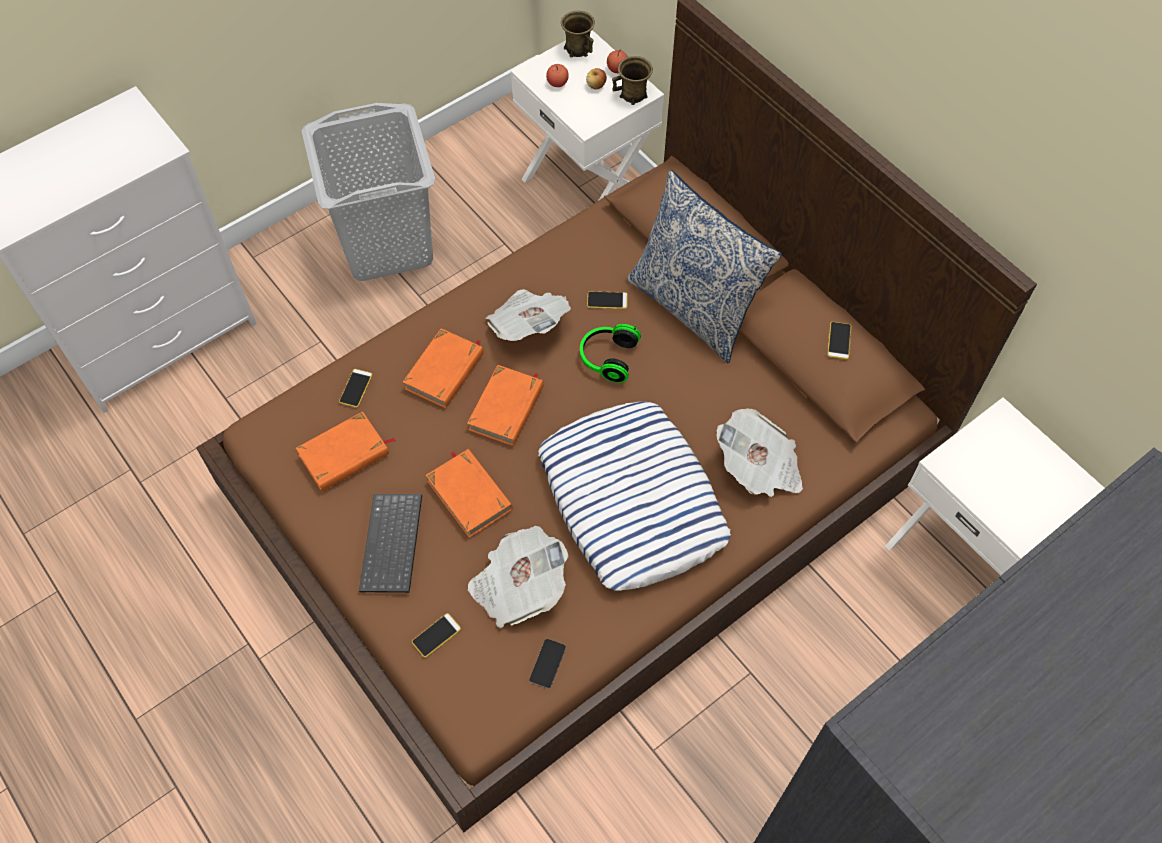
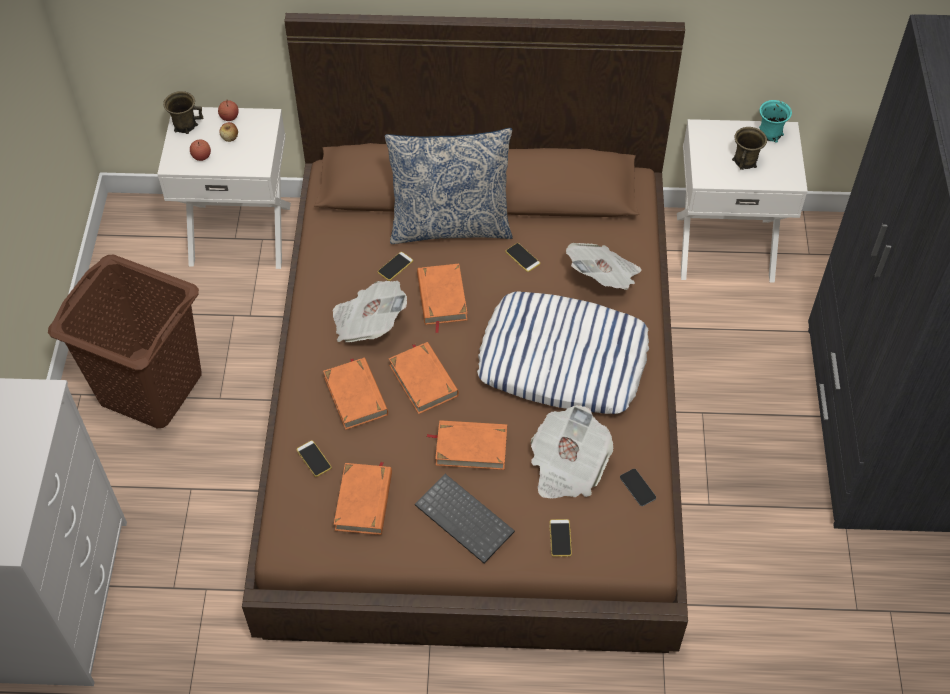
camera: 50 degrees left, 5 degrees down
(388, 244) = (150, 387): grey laundry basket -> brown laundry basket
(607, 358) = (441, 298): headphones -> orange book
(633, 95) = (262, 124): brown mug -> brown mug (745, 161)
(839, 341) = (568, 164): phone -> phone (522, 257)
(1068, 481) = (769, 133): none -> turquoise mug

